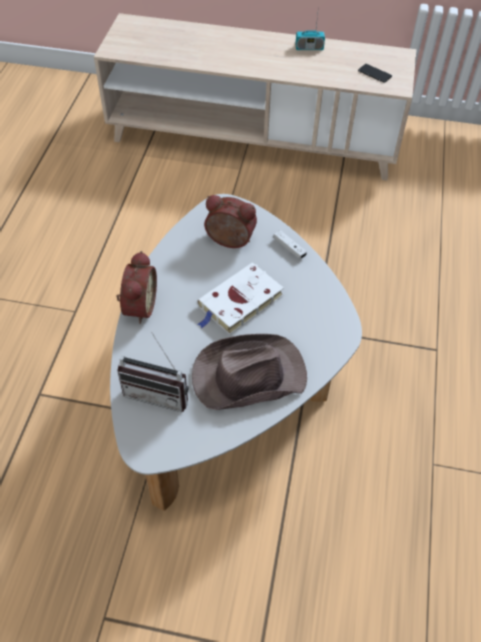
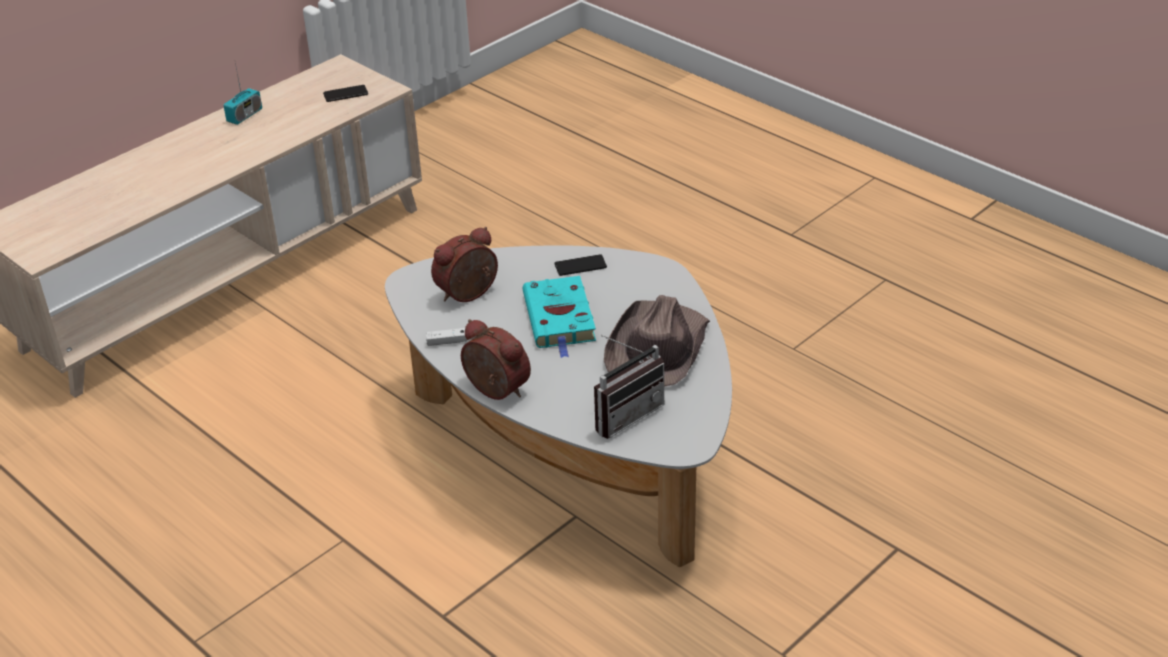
camera: 55 degrees left, 15 degrees down
(239, 303) = (560, 319): white book -> turquoise book
(289, 248) = (521, 259): white game controller -> white game controller (453, 341)
(308, 283) = (580, 266): none -> phone

